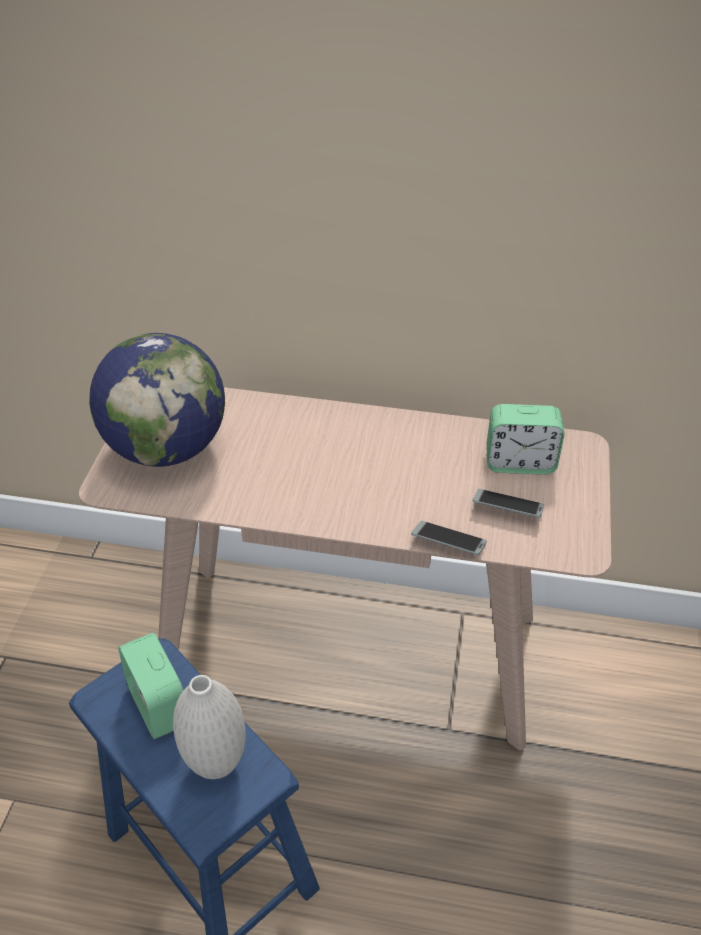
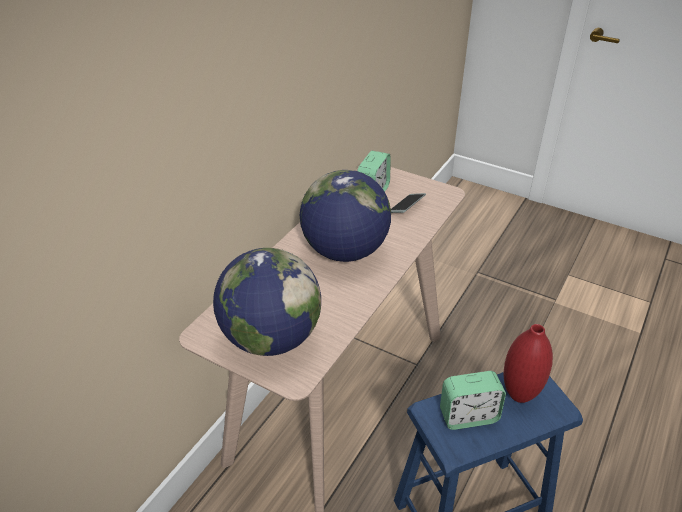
camera: 70 degrees left, 5 degrees down
(216, 764) = (519, 394): white vase -> red vase
(359, 468) = (345, 251): none -> globe
(448, 543) = (423, 234): phone -> none

